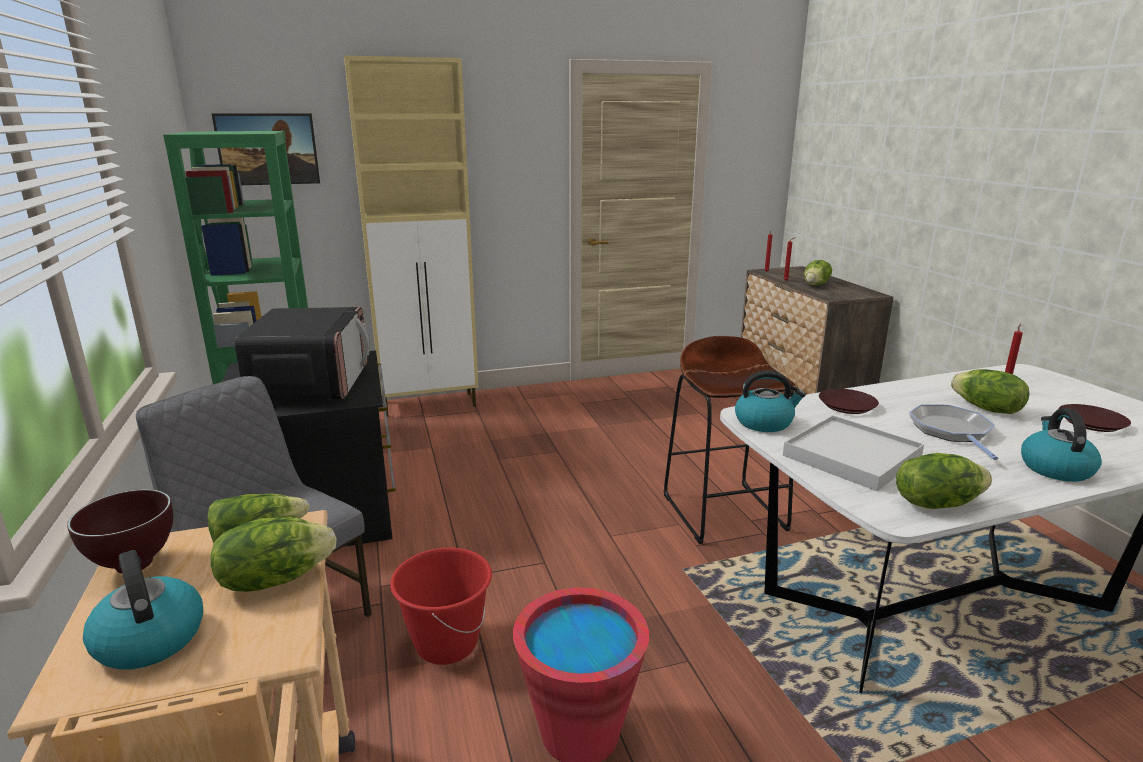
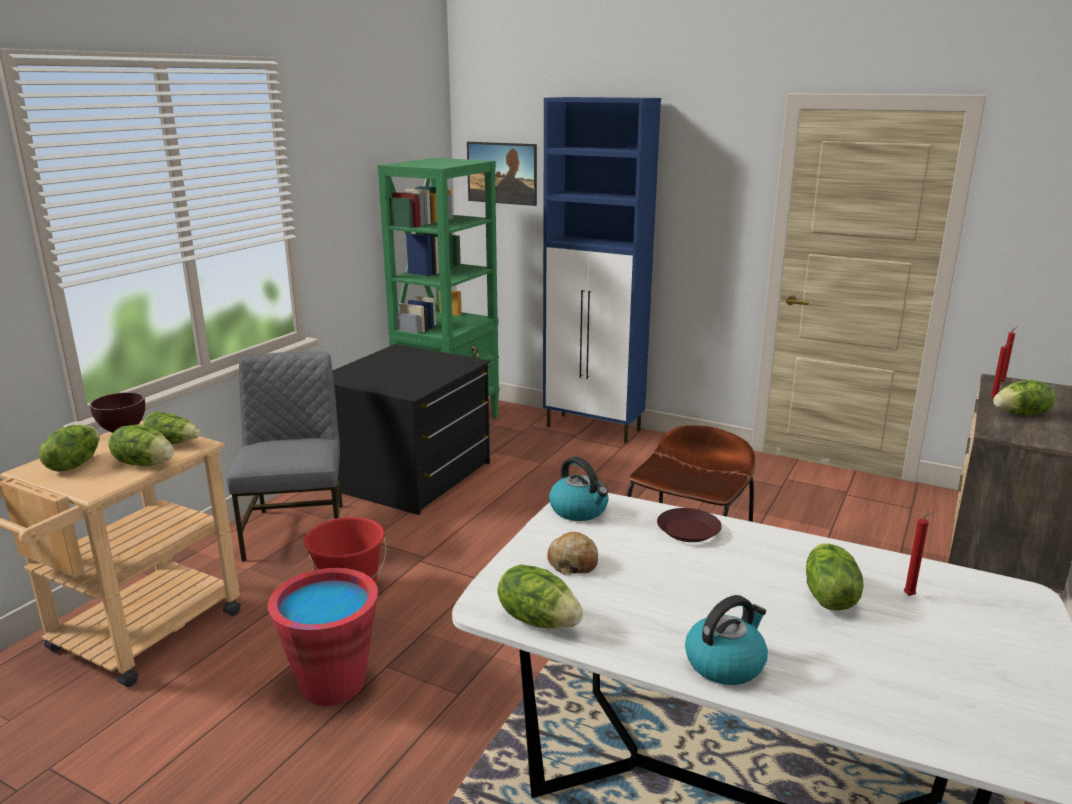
camera: 45 degrees right, 0 degrees up
(149, 639) = (74, 464): kettle -> lettuce
(312, 384) = (406, 373): microwave -> none
(431, 404) = (594, 429): beige cabinet -> blue cabinet
(851, 457) = (573, 562): white tray -> bread
(951, 431) = (721, 592): frying pan -> none
(1092, 423) = (917, 665): brown plate -> none

